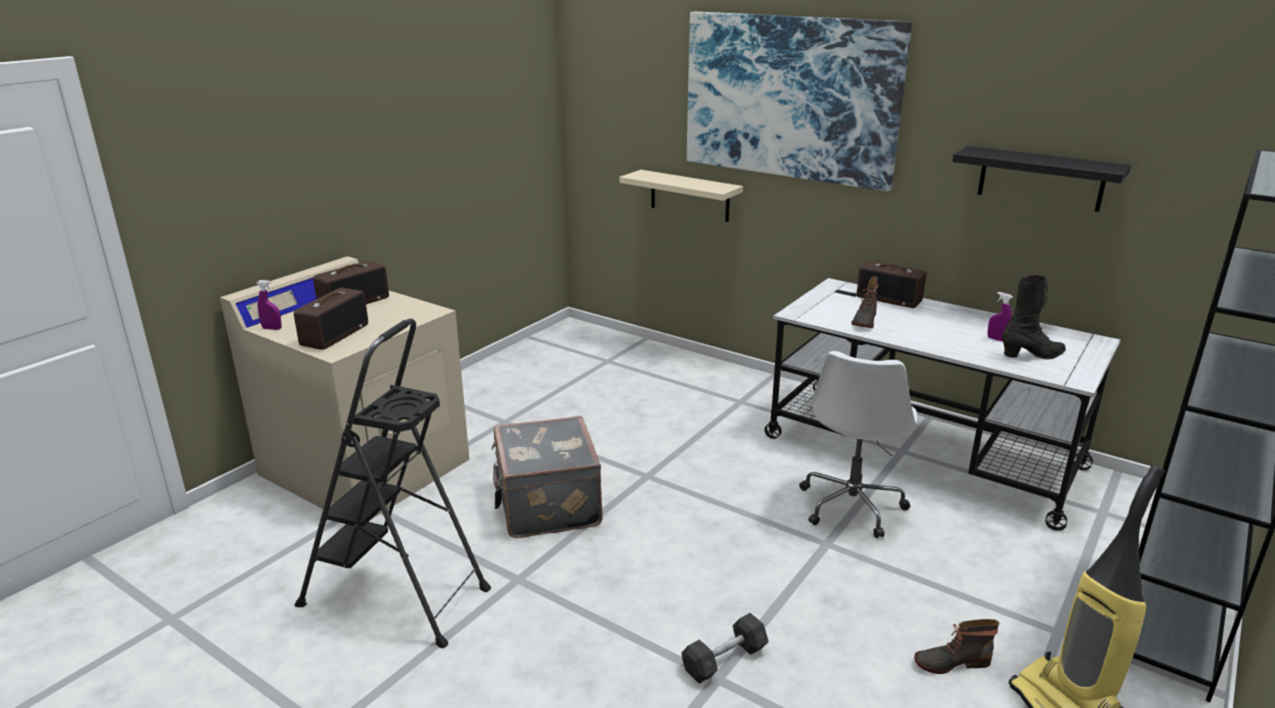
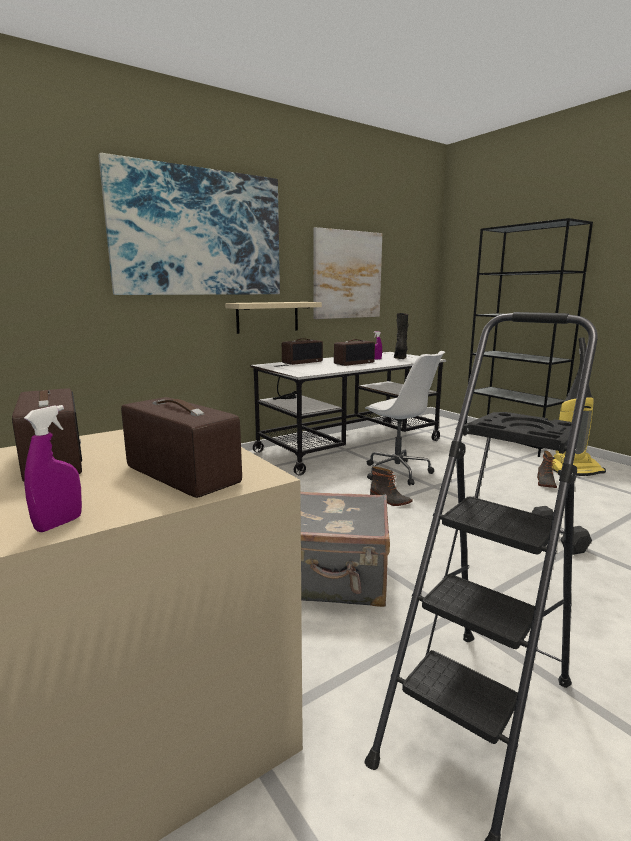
camera: 70 degrees left, 10 degrees down
(689, 196) = (116, 329): beige shelf -> beige shelf (267, 317)
(864, 320) = (329, 368): boot -> boot (389, 500)
(930, 329) = (354, 363): none -> radio
(1041, 179) = (347, 275): black shelf -> picture

